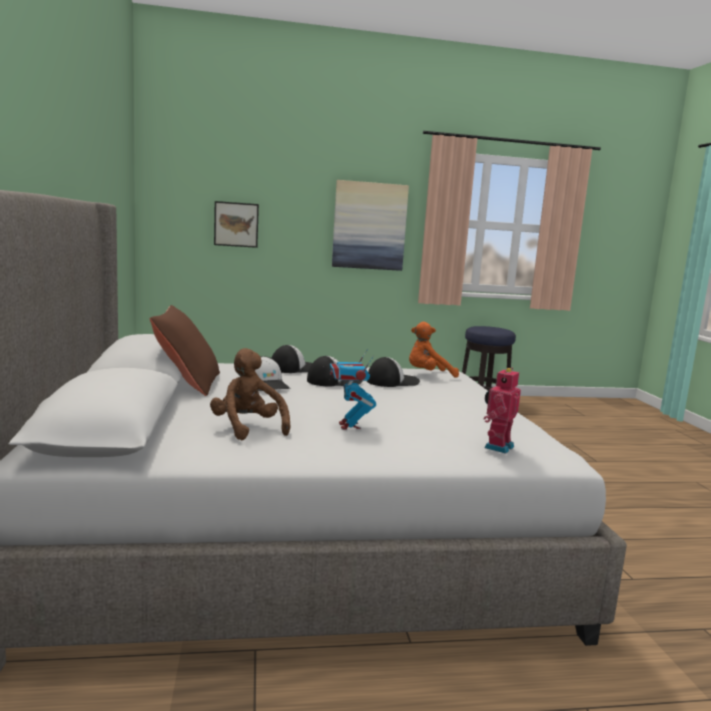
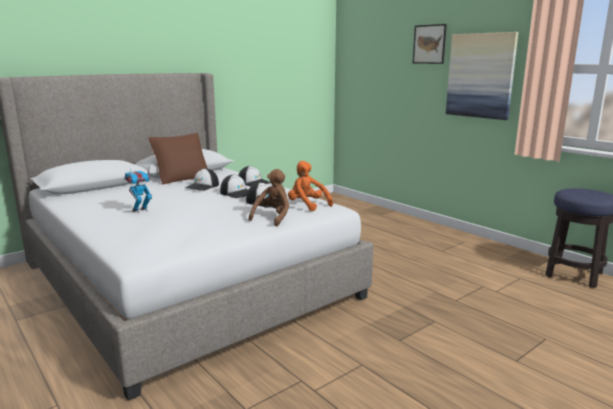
camera: 60 degrees right, 5 degrees up
(236, 224) = (385, 78): picture -> picture (429, 44)
(248, 428) = (114, 199): brown plush toy -> brown plush toy (272, 218)
(497, 447) = (131, 240): toy robot -> none

